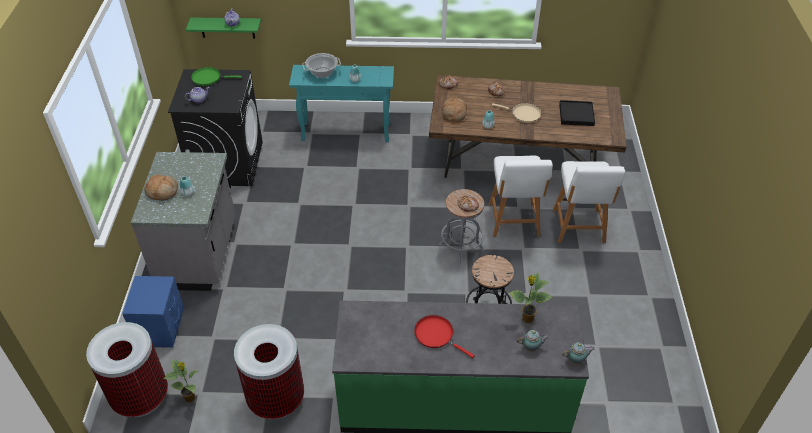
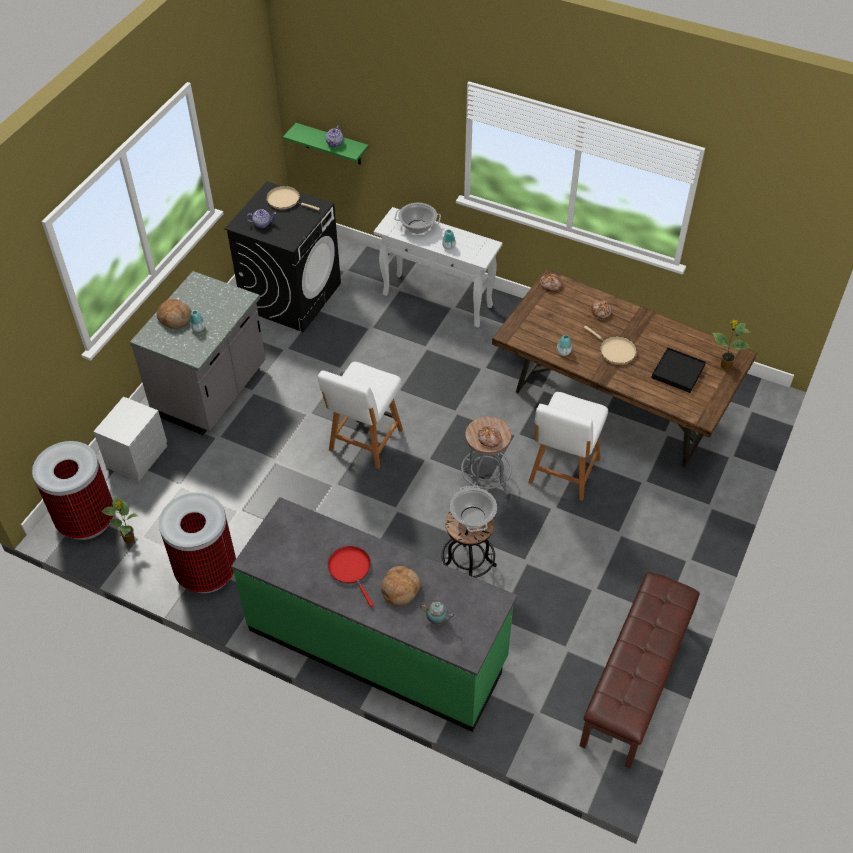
camera: 25 degrees right, 5 degrees up
(160, 328) = (137, 457): blue nightstand -> grey nightstand
(209, 78) = (286, 200): green frying pan -> beige frying pan
(347, 132) = (438, 300): turquoise console table -> white console table
(454, 114) = (534, 324): bread -> bread (400, 588)
(492, 265) = (472, 517): none -> cooking pot
(527, 319) = (453, 589): potted plant -> potted plant (724, 366)
(576, 360) = (475, 652): teapot -> none
(579, 227) = (634, 507): white chair -> white chair (364, 442)
(661, 351) = (636, 683): none -> brown bench

